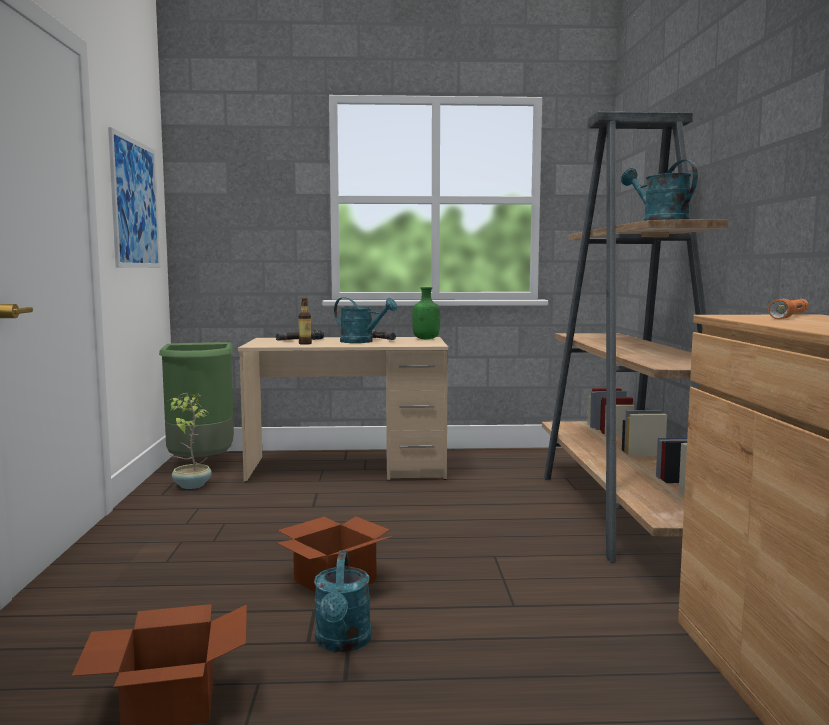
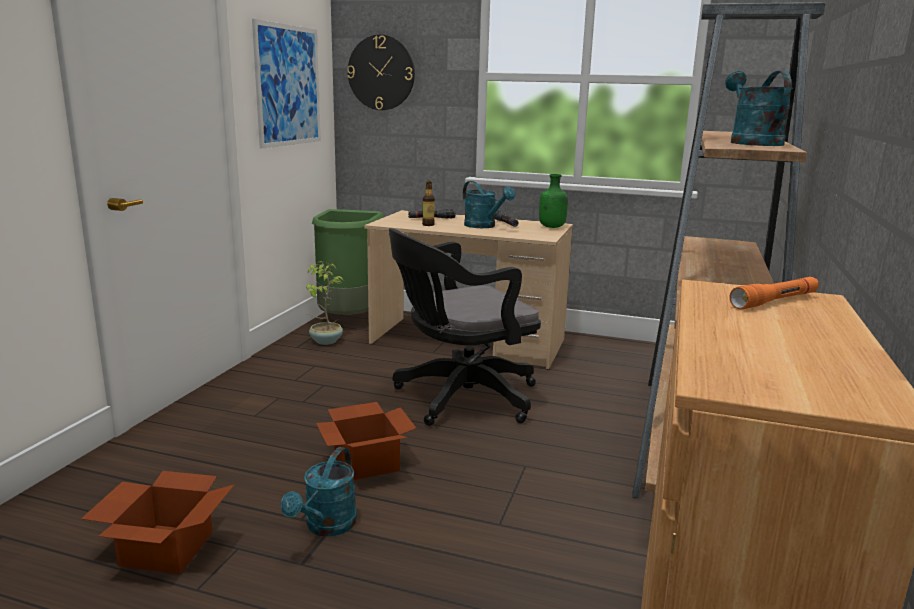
camera: 20 degrees right, 10 degrees up
(223, 197) = (381, 73): none -> wall clock
(382, 513) = (460, 398): none -> black office chair

